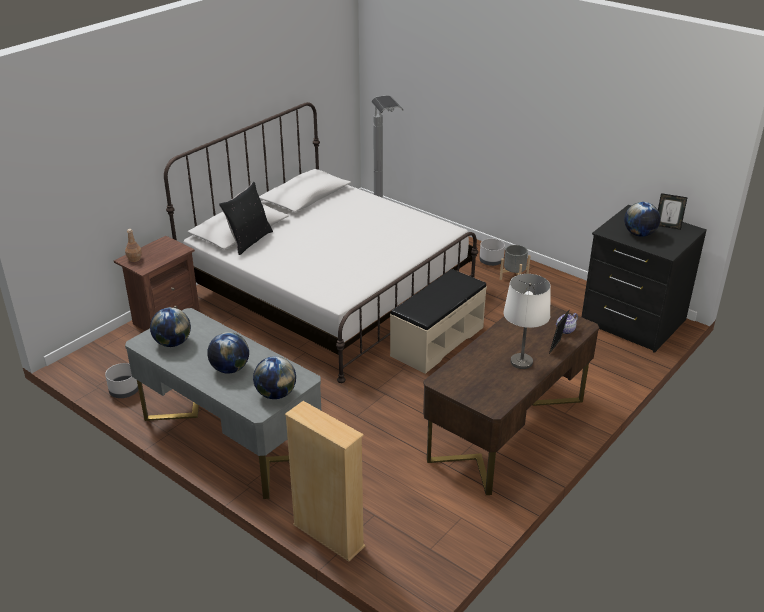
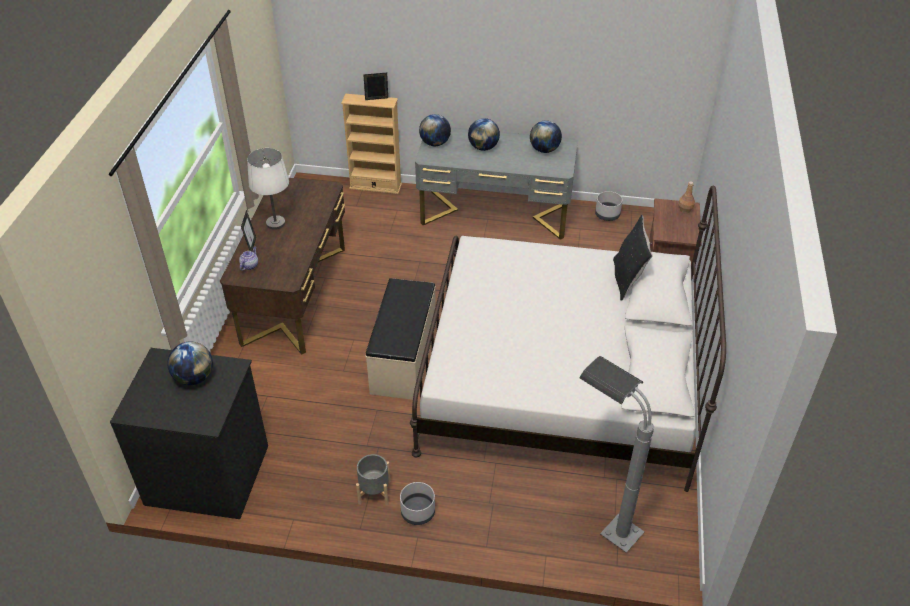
camera: 150 degrees right, 10 degrees up
(667, 226) = (160, 407): picture frame -> picture frame (376, 100)

